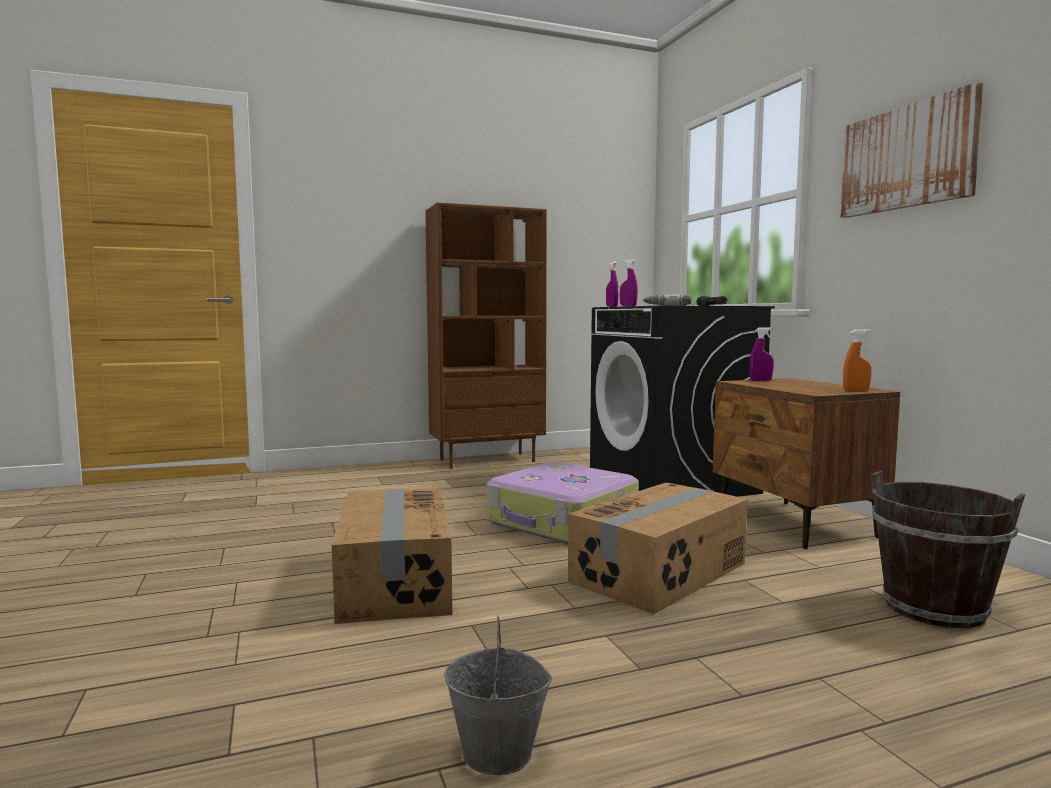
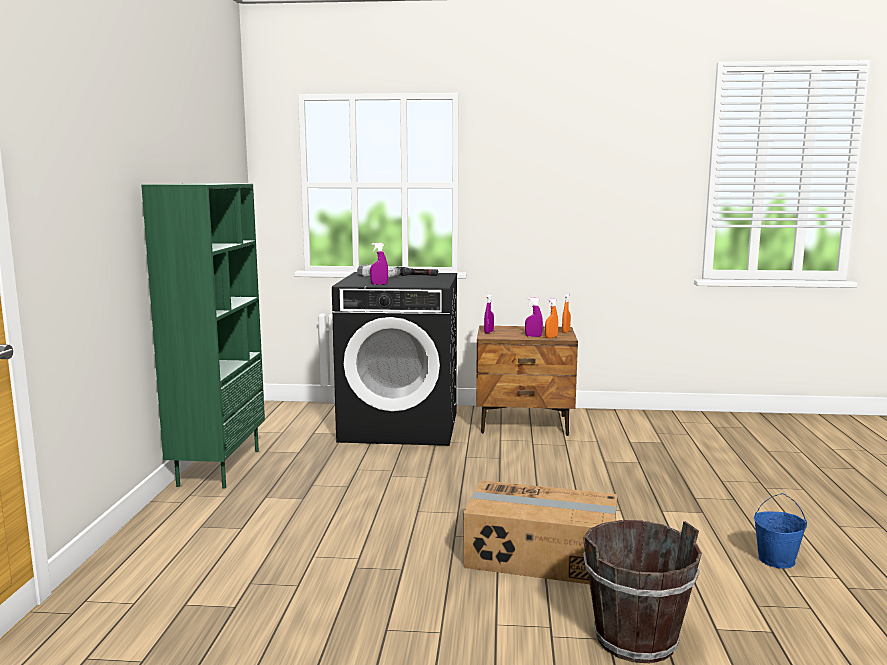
camera: 65 degrees left, 5 degrees up
(487, 460) = (218, 467): brown bookcase -> green bookcase
(499, 753) = (776, 560): grey bucket -> blue bucket
(562, 521) = (456, 479): suitcase -> none
(611, 306) = (354, 284): purple spray bottle -> purple spray bottle (533, 336)
(661, 573) = (581, 476): cardboard box -> none
(800, 390) = (551, 337): none -> orange spray bottle
(907, 157) = (546, 179): picture -> none
(934, 608) = (661, 438): brown bucket -> brown bucket (635, 638)

